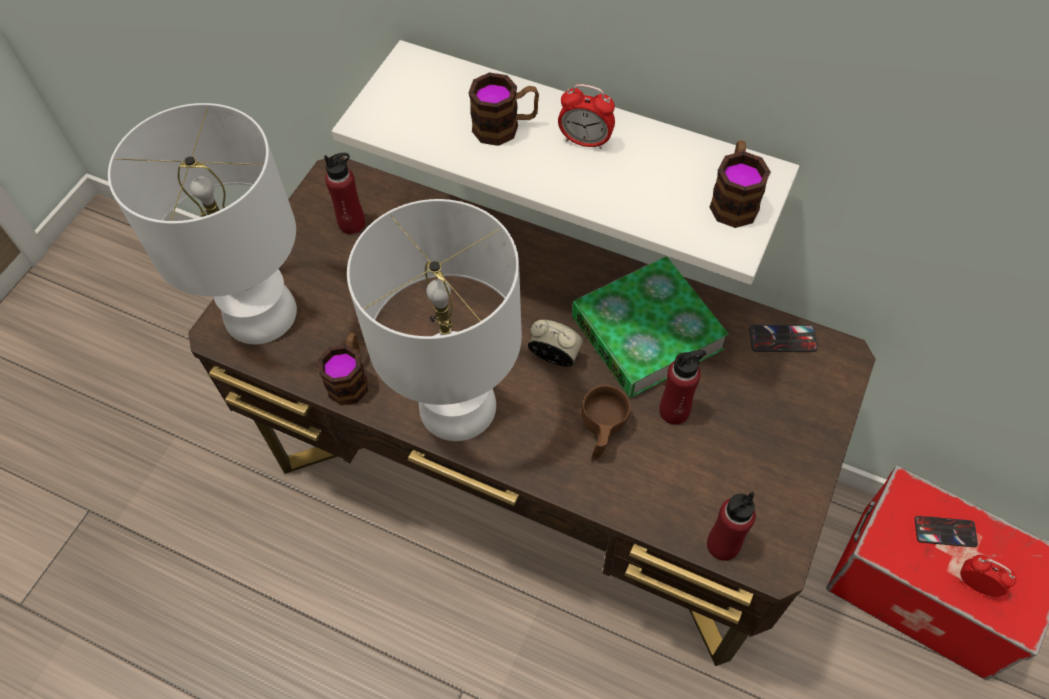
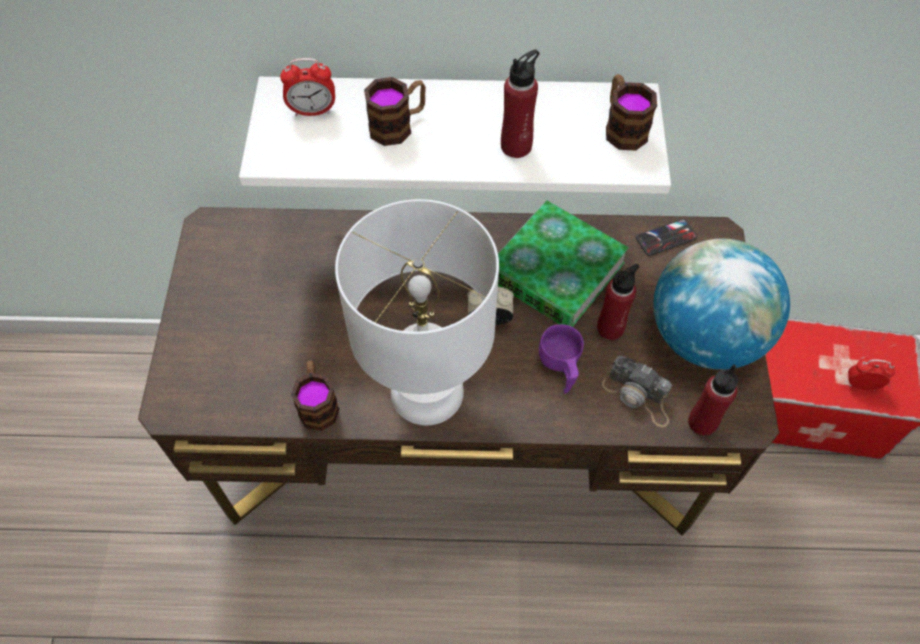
camera: 25 degrees left, 0 degrees up
(260, 315) = (202, 377): white table lamp -> none
(352, 223) = (248, 264): red bottle -> red bottle (516, 146)
(585, 141) = (474, 116): alarm clock -> alarm clock (312, 111)
(601, 431) = (559, 367): brown cup -> purple cup
(668, 492) = (638, 396): none -> camera
(771, 457) = (704, 336): none -> globe
(945, 531) = (821, 353): phone -> none

